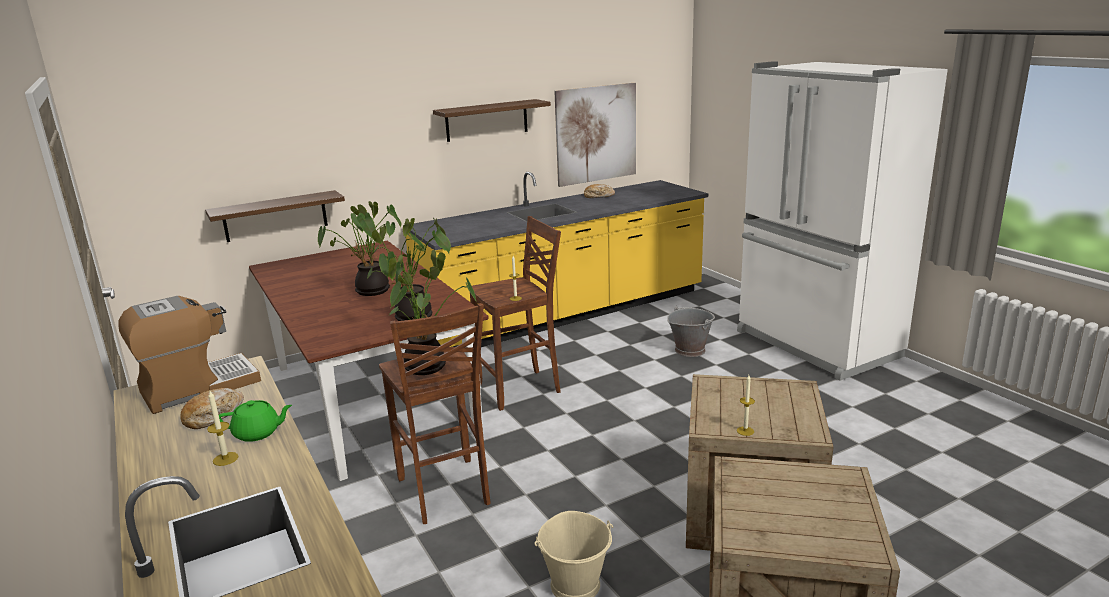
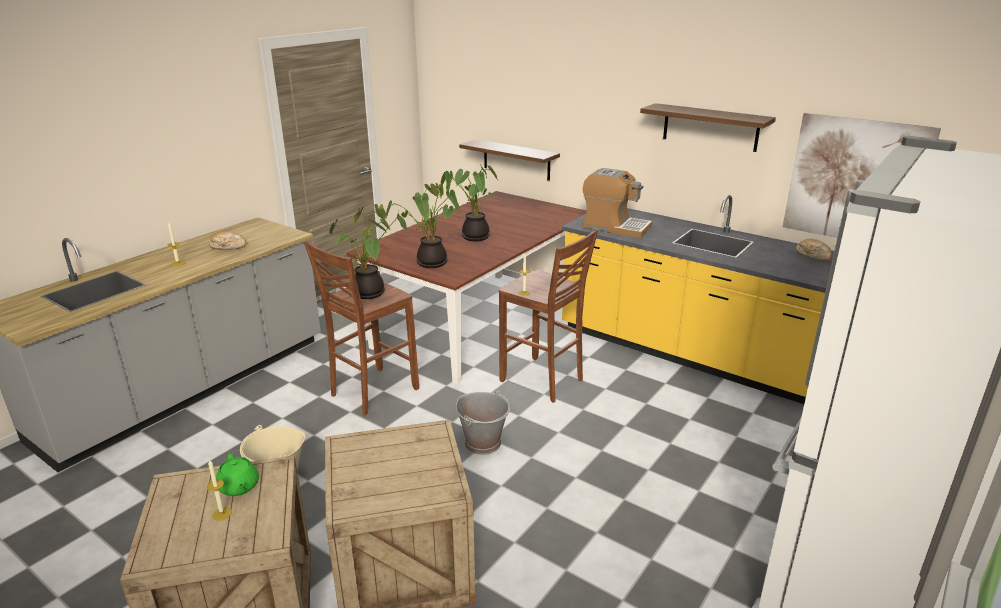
camera: 65 degrees right, 5 degrees up
(198, 387) = (263, 232): coffee machine -> coffee machine (615, 227)
(258, 433) = (207, 262): green teapot -> green teapot (239, 487)
(689, 350) = (717, 463): grey bucket -> grey bucket (483, 443)
(745, 431) = (342, 466): candle -> candle (222, 514)

